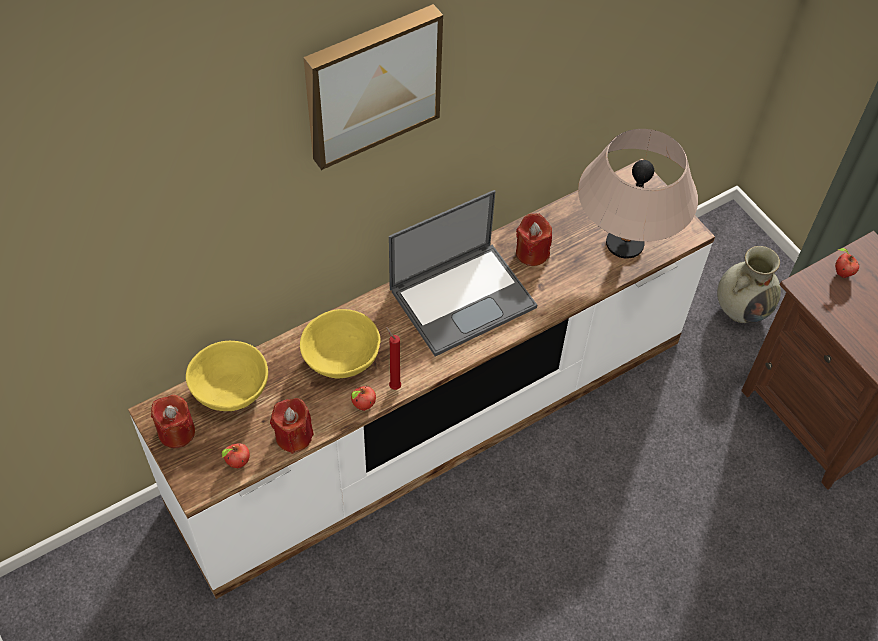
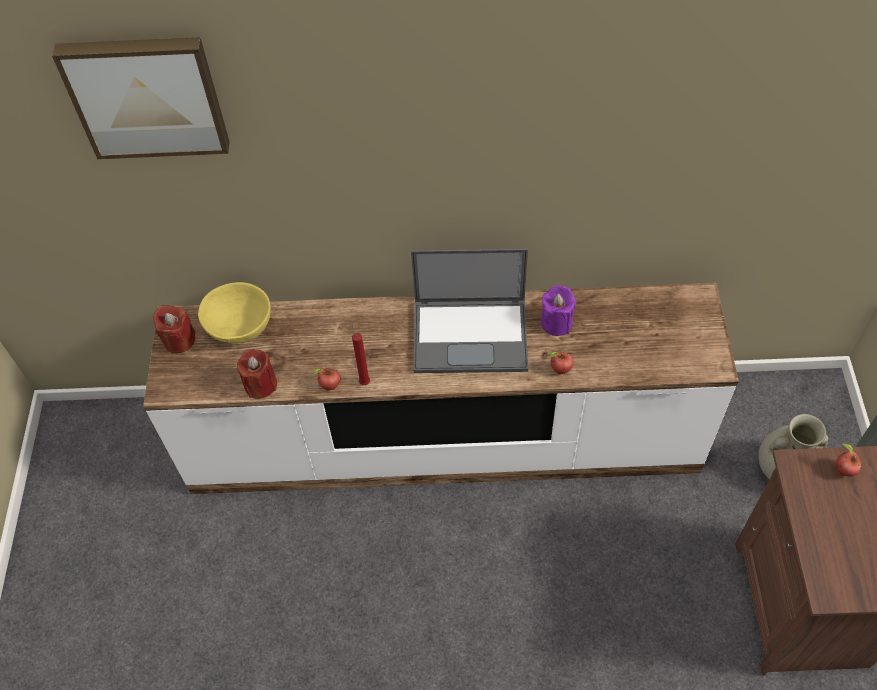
camera: 35 degrees right, 0 degrees up
(237, 463) = (205, 385): apple -> apple (560, 370)
(343, 358) = (340, 340): yellow bowl -> none
(371, 83) = (396, 98): picture -> picture (147, 95)
(532, 253) = (556, 323): red candle -> purple candle
(624, 244) = (646, 351): beige table lamp -> none

